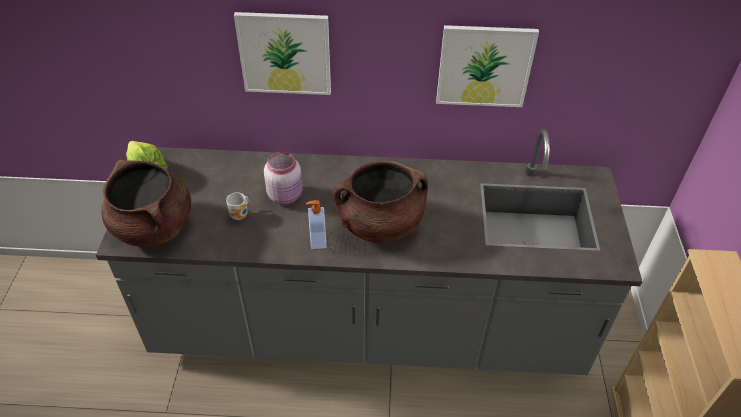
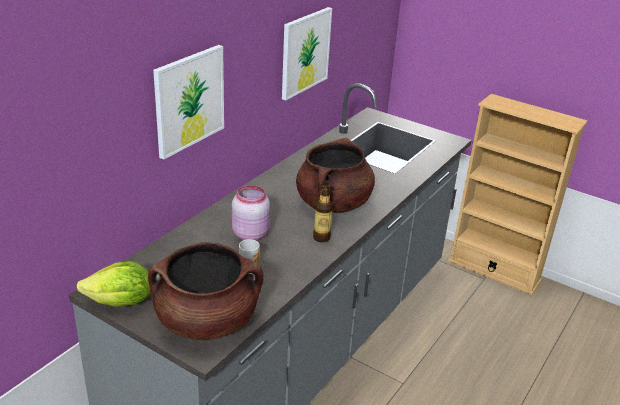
camera: 60 degrees left, 15 degrees down
(317, 240) = (321, 237): soap dispenser -> bottle

